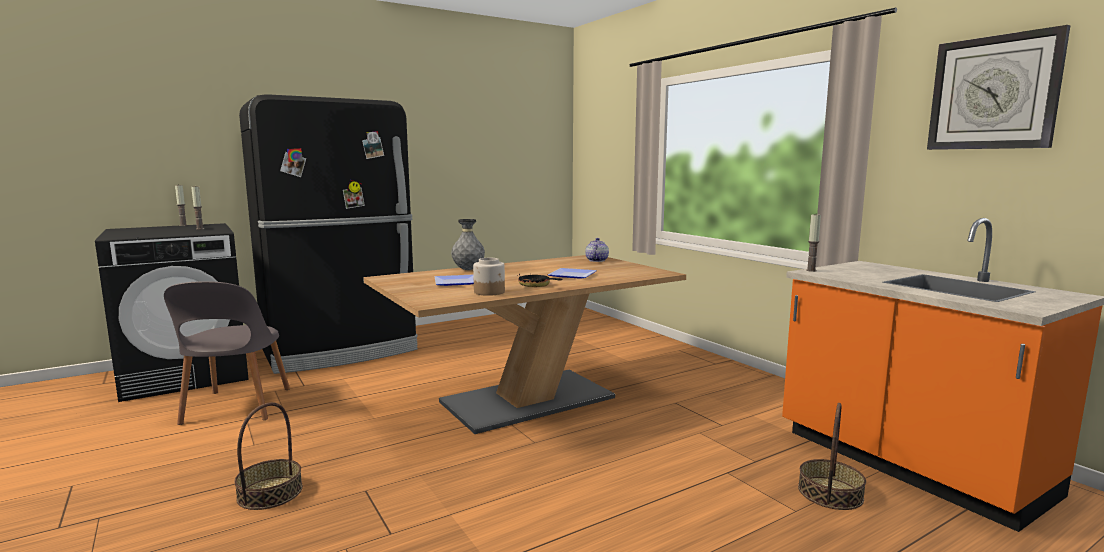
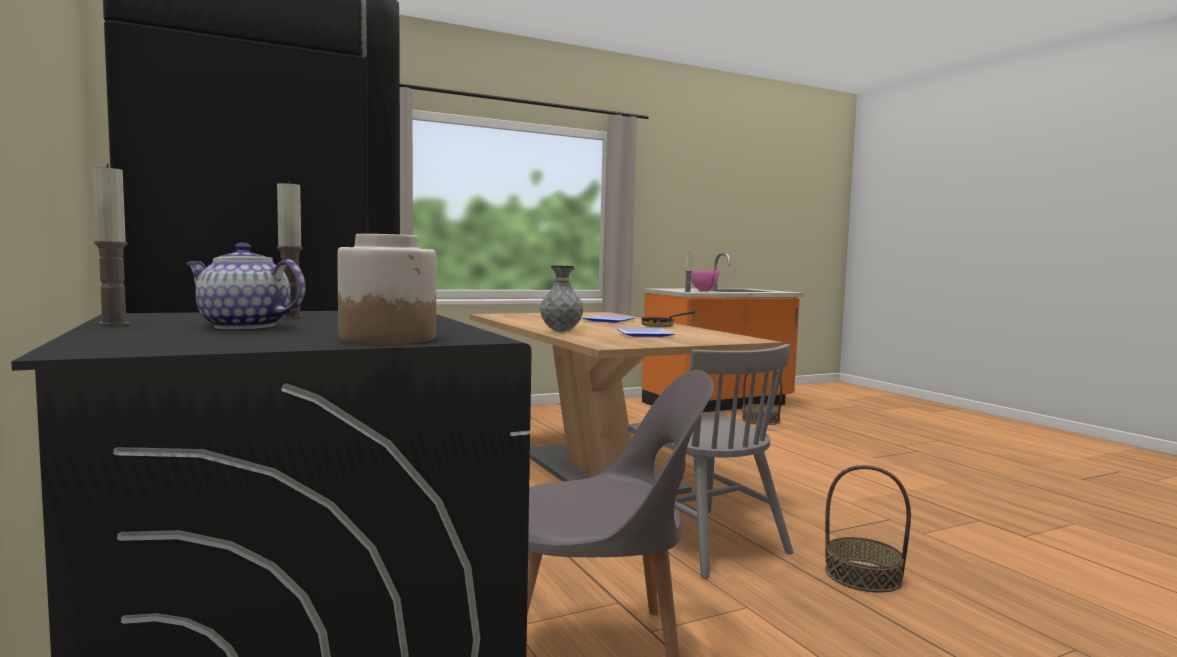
camera: 85 degrees left, 5 degrees down
(361, 436) = (704, 541): none -> grey chair
(489, 292) = (695, 332): jar -> jar (388, 338)
(596, 260) = (519, 315): teapot -> teapot (243, 326)
(858, 275) = (705, 291): none -> pink bowl
(993, 93) = (686, 182): wall clock -> none

